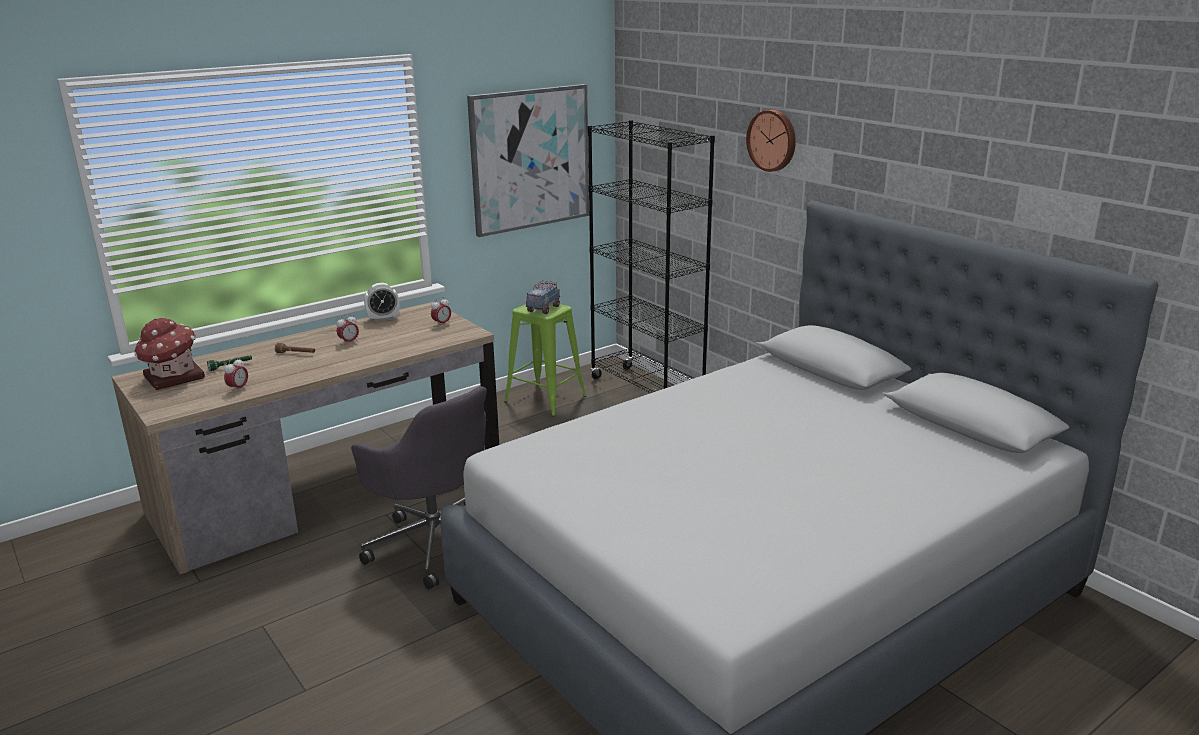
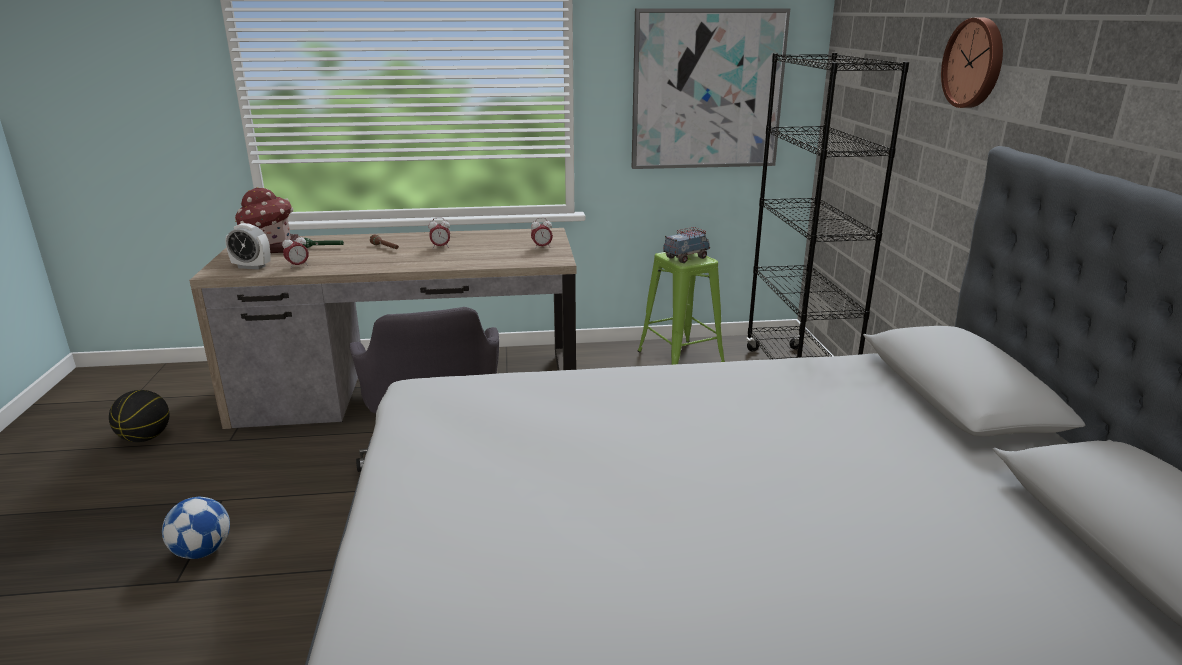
camera: 30 degrees right, 0 degrees up
(100, 608) = (146, 438): none -> basketball
(298, 664) = (202, 551): none -> football
(383, 319) = (498, 234): alarm clock -> alarm clock (251, 267)

